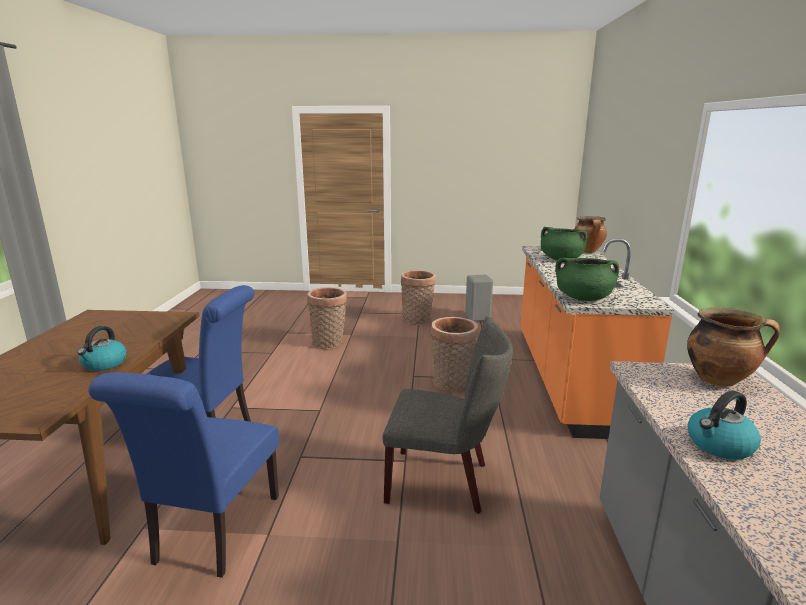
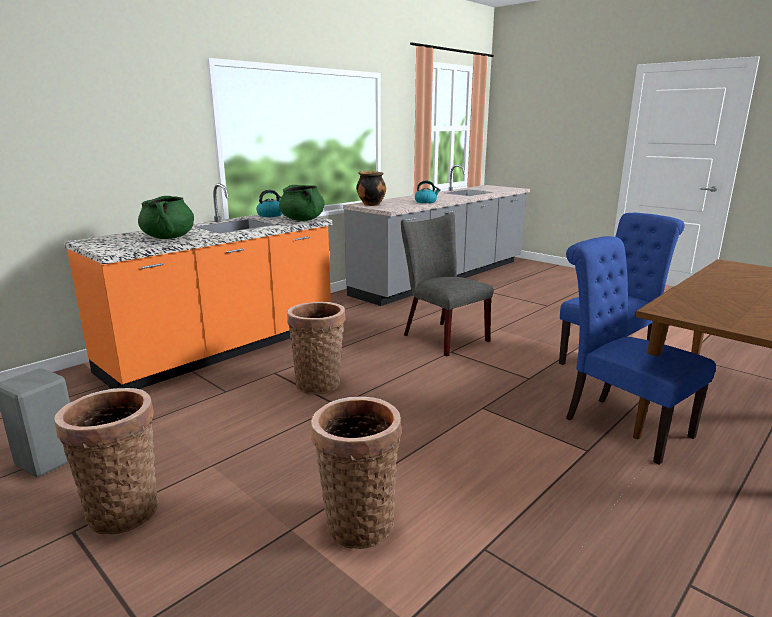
camera: 140 degrees left, 0 degrees up
(104, 364) = (714, 281): kettle -> kettle (271, 215)
(587, 251) = (105, 238): cooking pot -> none

